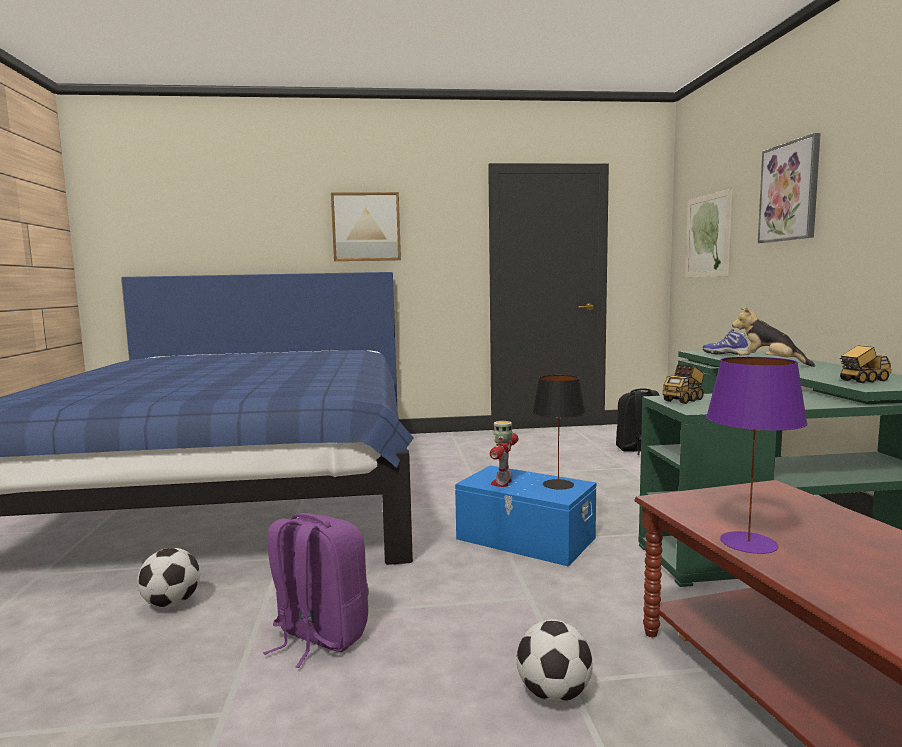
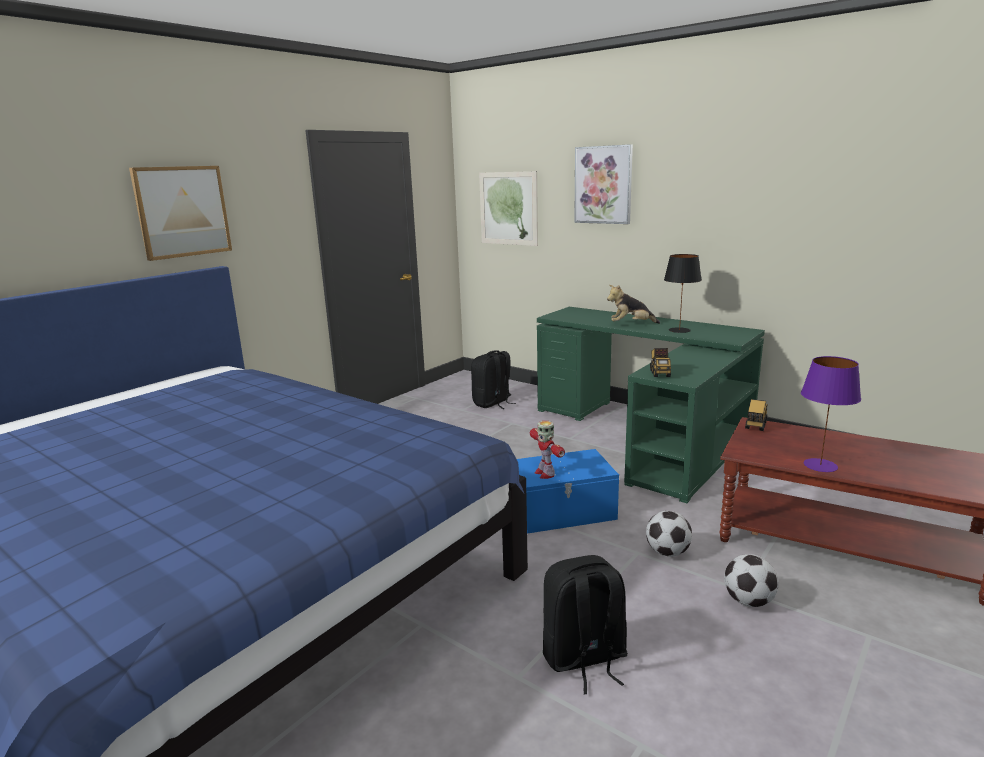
camera: 45 degrees left, 10 degrees up
(172, 604) = (422, 719): football -> football (667, 552)
(318, 637) = (584, 659): purple backpack -> black backpack
(557, 484) = (580, 460): black table lamp -> black table lamp (679, 330)
(725, 354) = (576, 316): shoe -> none
(863, 381) = (716, 334): toy truck -> toy truck (755, 426)

